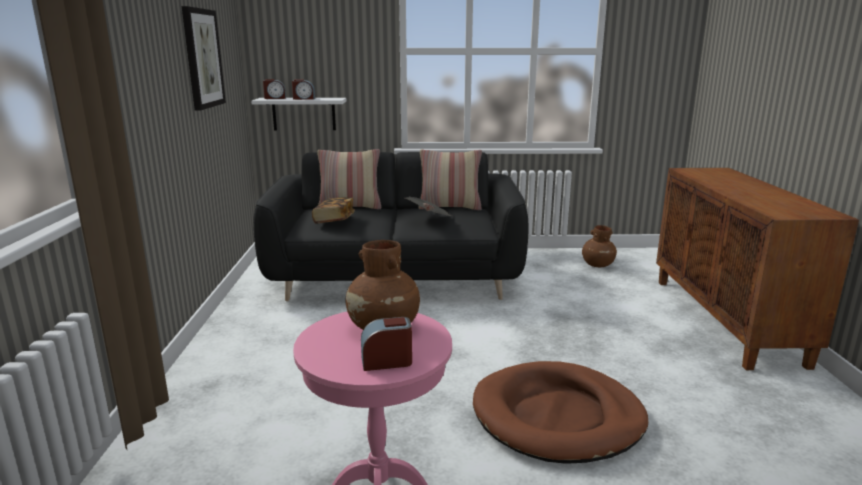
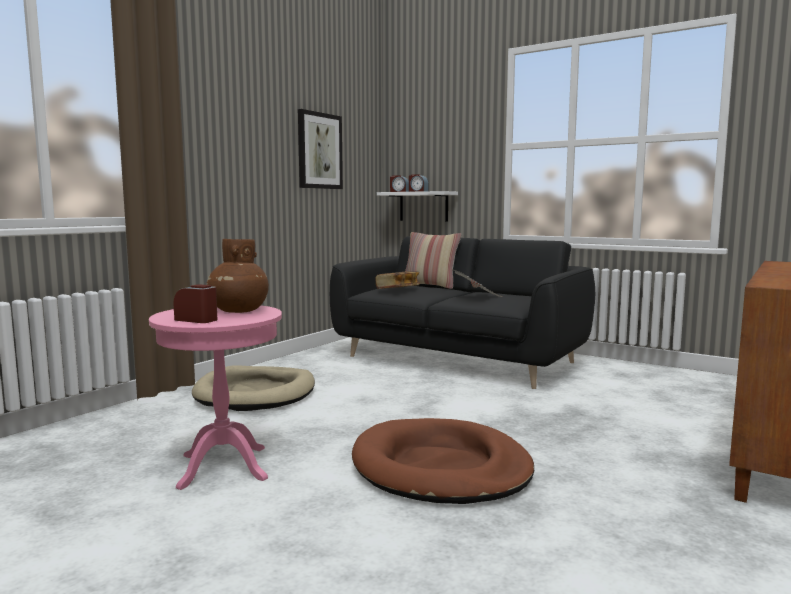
camera: 35 degrees right, 10 degrees down
(259, 385) = (256, 393): none -> beige dog bed
(450, 207) = (518, 294): pillow -> none
(597, 264) = (697, 385): brown vase -> none

